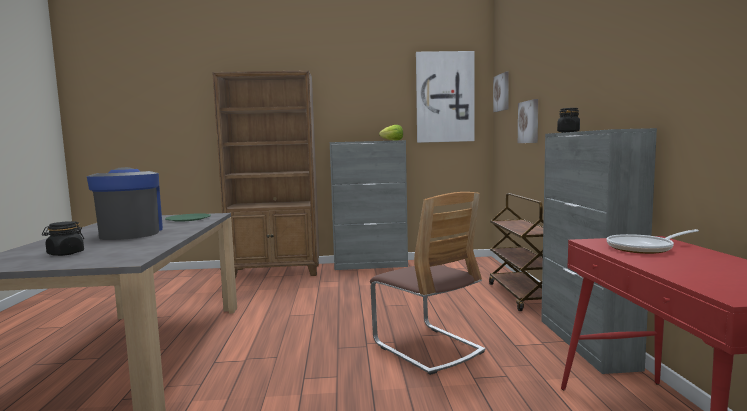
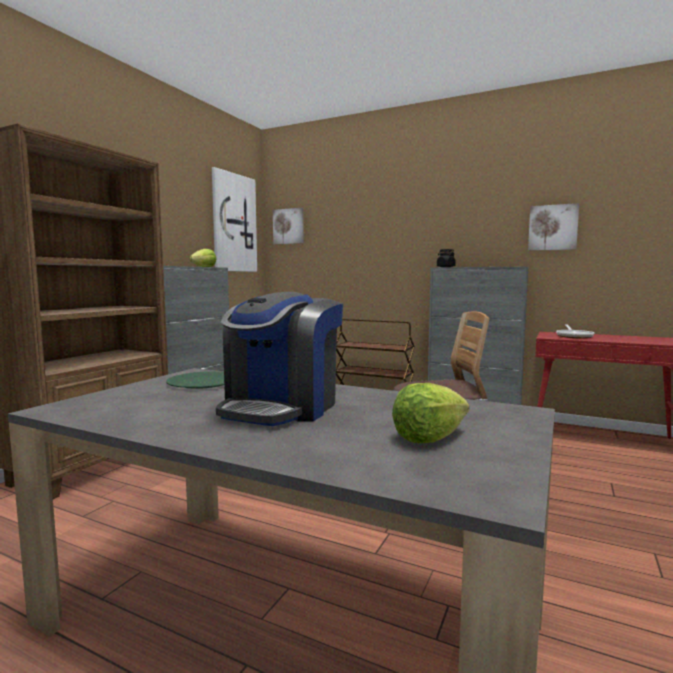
camera: 60 degrees left, 0 degrees up
(65, 253) = (429, 438): black jar -> lettuce
(130, 233) = (282, 407): coffee machine -> coffee machine turned 75 degrees counterclockwise
(529, 122) = (348, 256): picture -> picture (553, 227)

